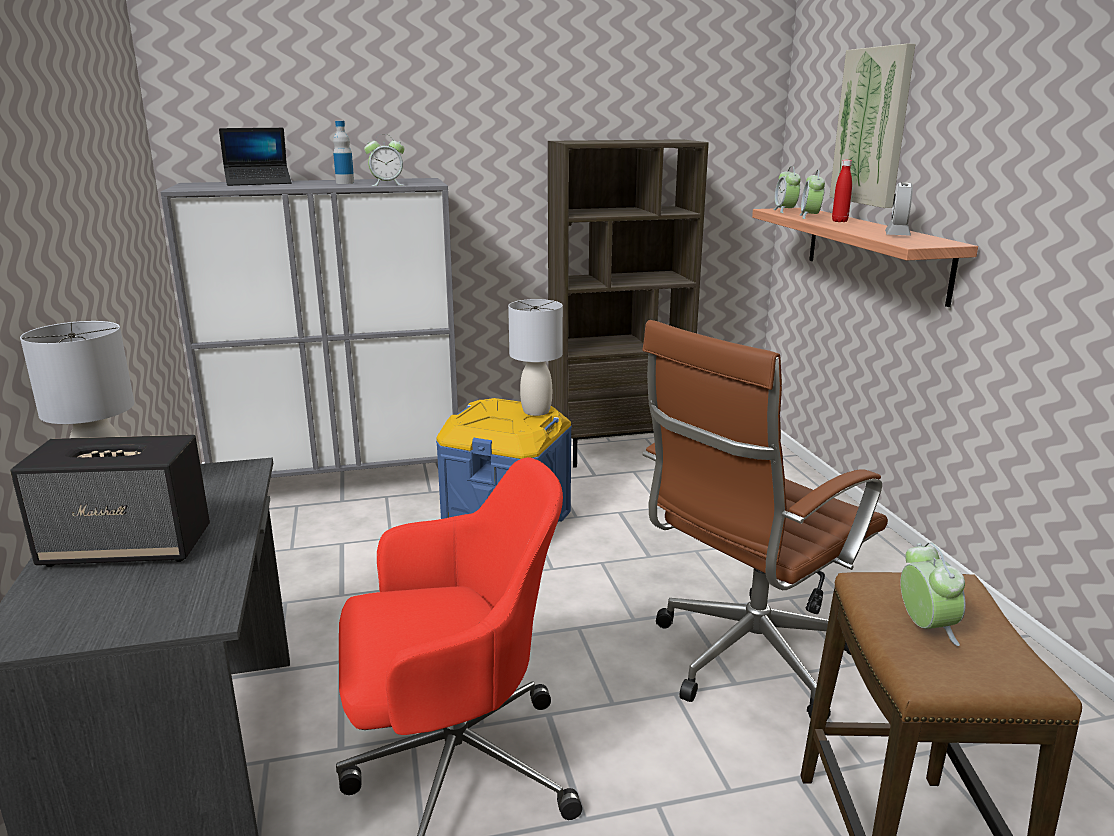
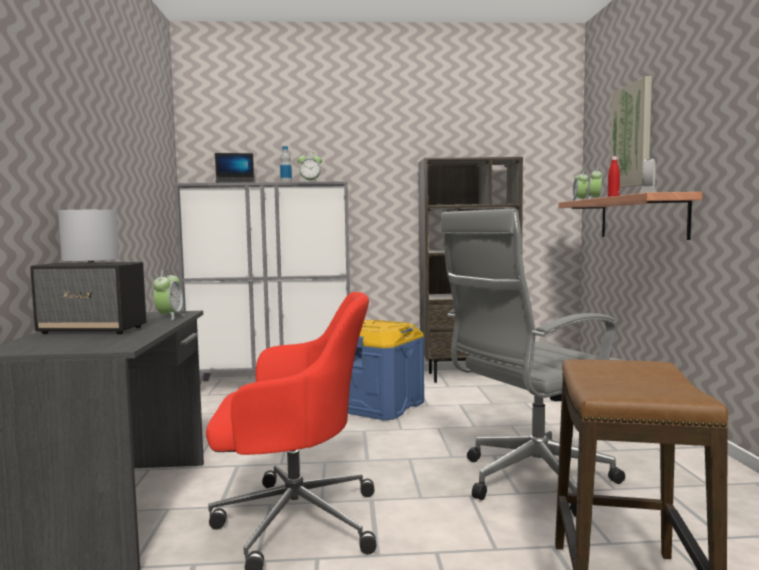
camera: 10 degrees right, 15 degrees down
(537, 411) = (398, 324): grey table lamp -> none
(745, 661) = (530, 482): brown office chair -> grey office chair
(925, 628) = (617, 378): alarm clock -> alarm clock (169, 317)

